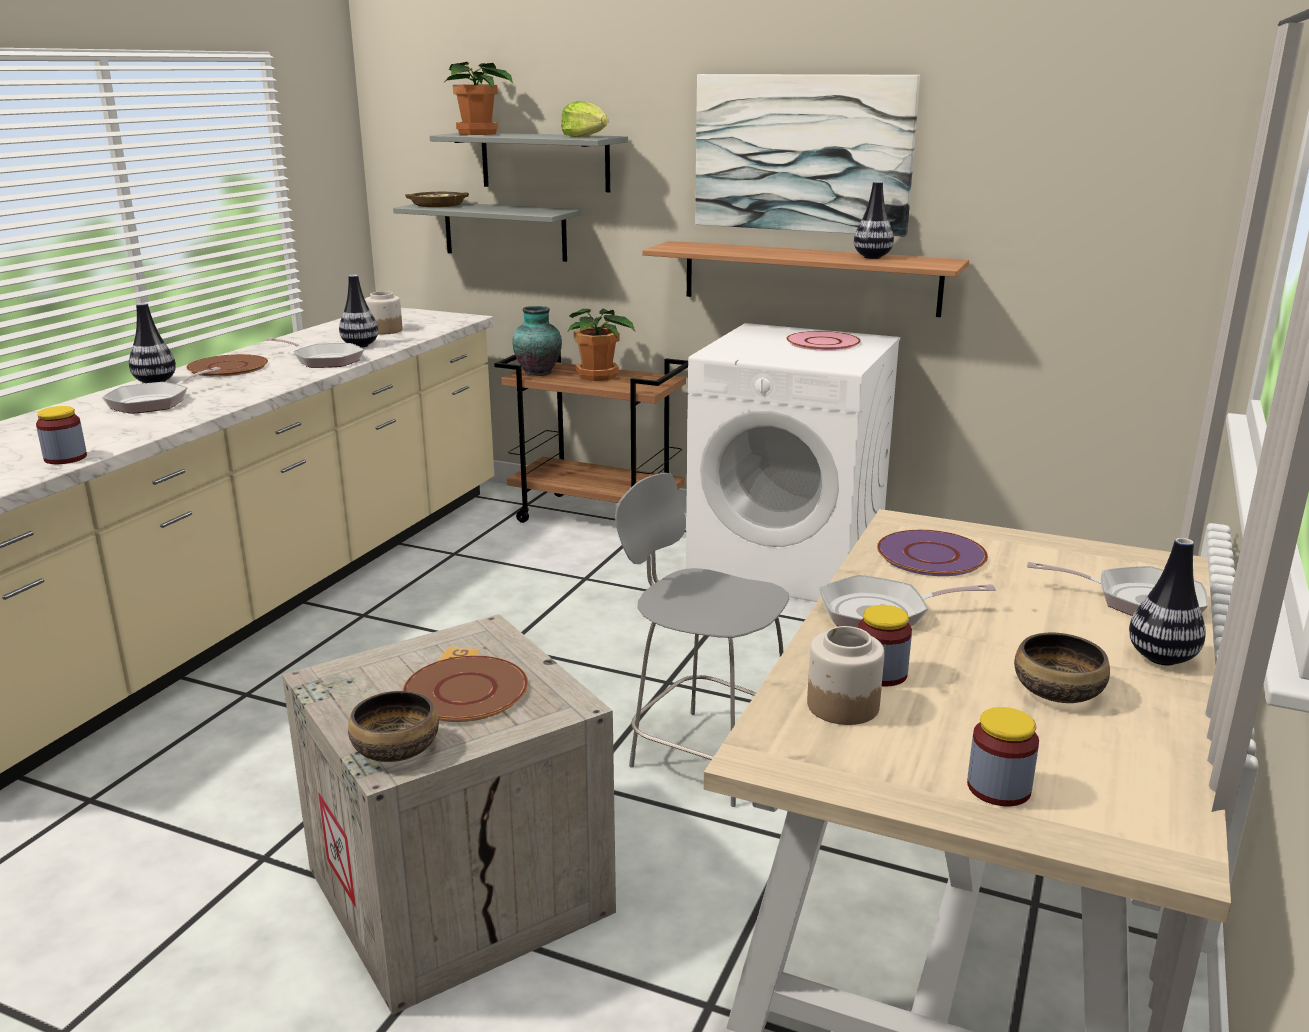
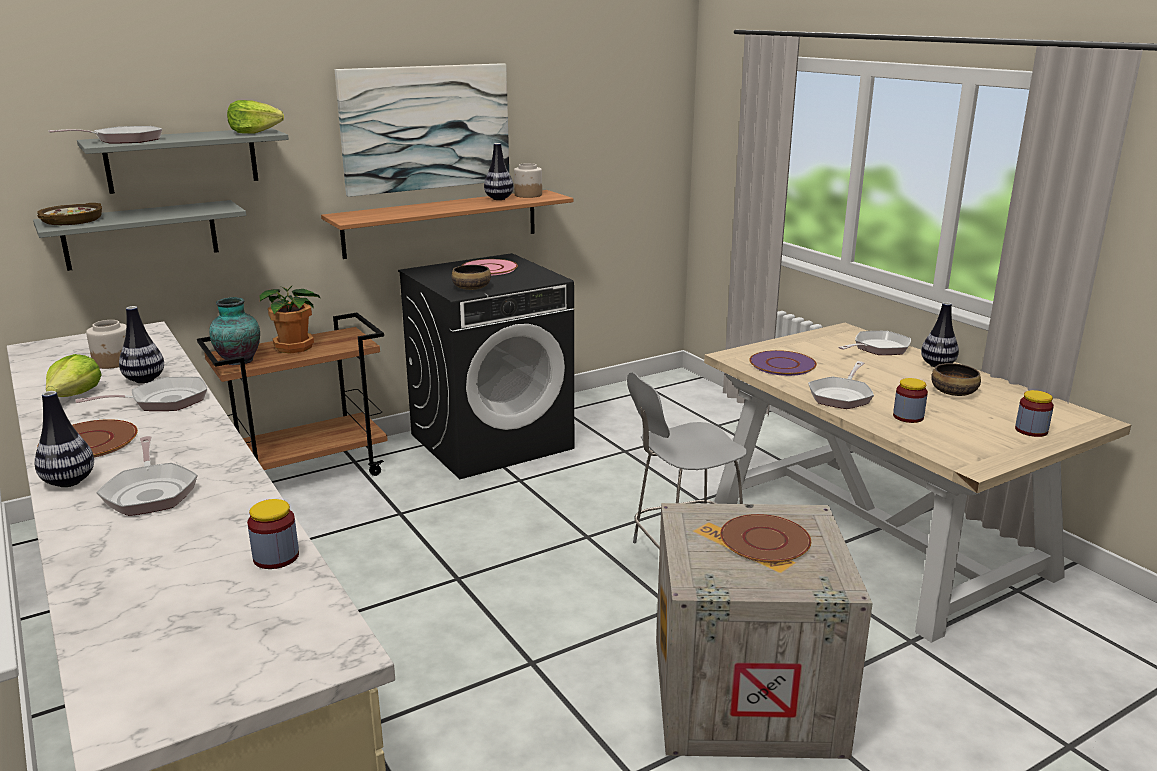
camera: 55 degrees left, 0 degrees up
(309, 342) = (75, 395): none -> lettuce
(395, 749) = (822, 581): bowl -> bowl (471, 288)
(478, 134) = (123, 140): potted plant -> frying pan
(788, 563) = (492, 441): white washing machine -> black washing machine
(842, 705) = (935, 434): jar -> jar (527, 195)

